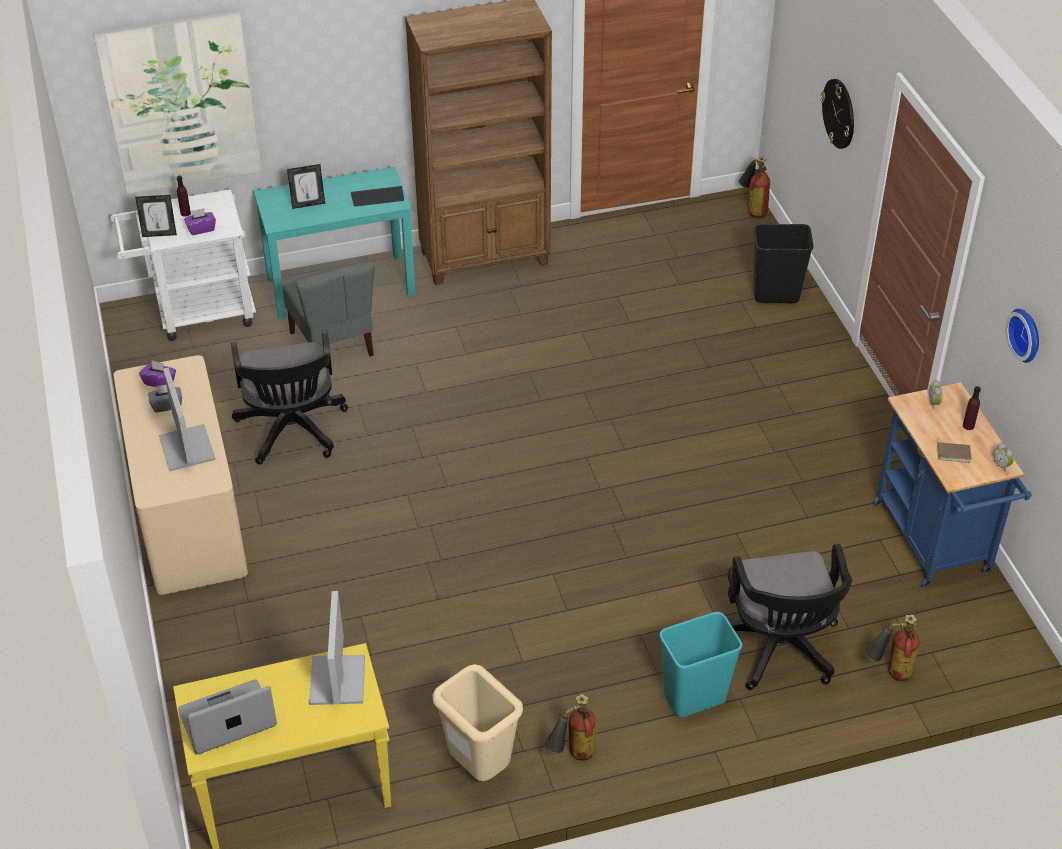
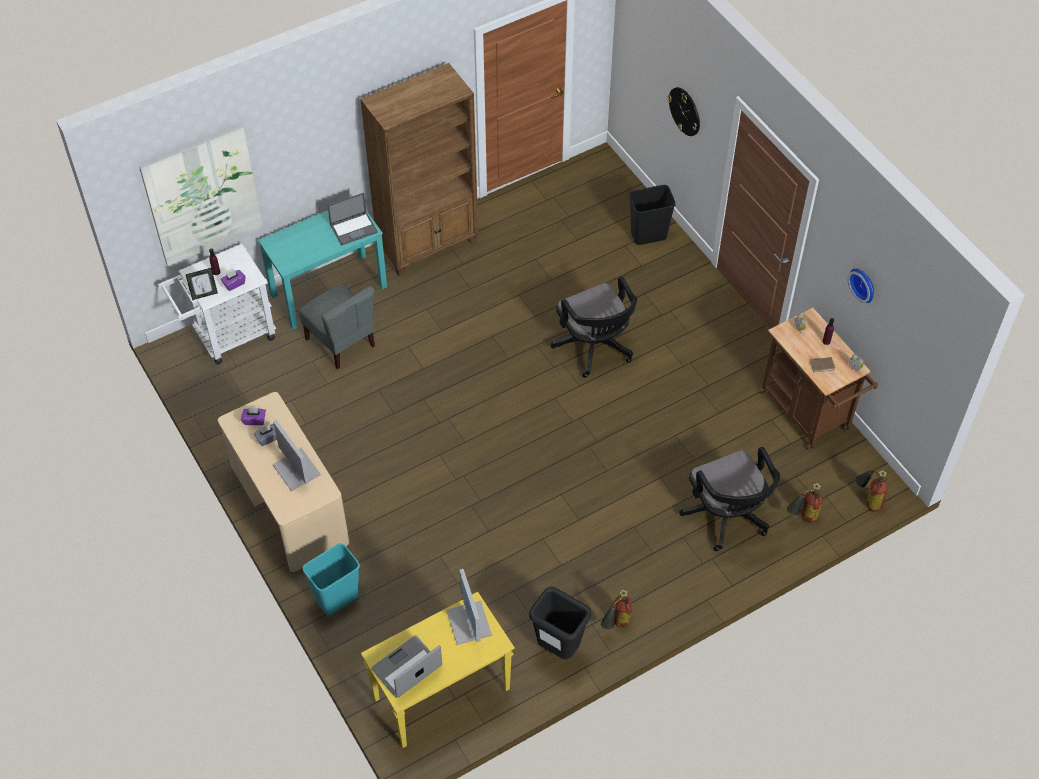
camera: 15 degrees left, 10 degrees up
(292, 432) = (338, 422): black office chair -> black office chair (595, 348)
(308, 204) = (304, 244): picture frame -> none
(377, 197) = (354, 228): keyboard -> laptop
(479, 768) = (558, 648): beige trash can -> black trash can
(694, 698) = (682, 565): turquoise trash can -> turquoise trash can (337, 598)
(753, 209) = (611, 164): fire extinguisher -> fire extinguisher (868, 501)
(935, 544) = (808, 415): blue cart -> brown cart

